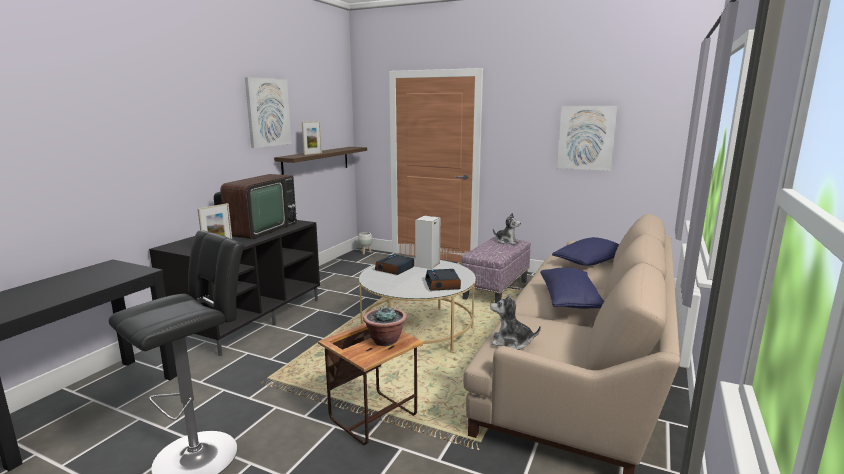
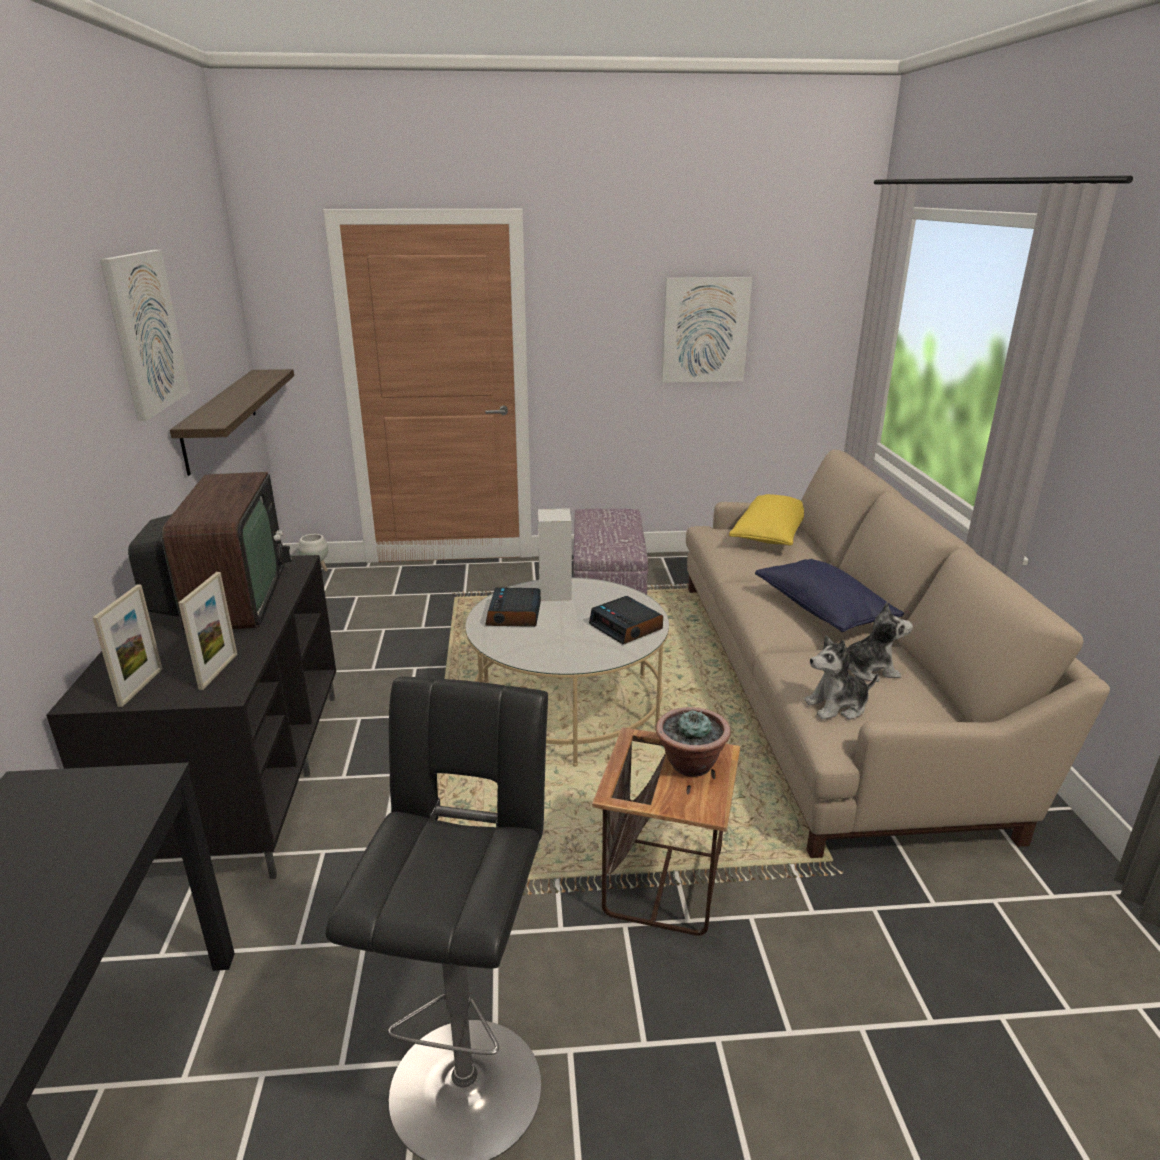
camera: 30 degrees left, 10 degrees up
(313, 154) = (232, 406): picture frame -> picture frame (141, 687)
(507, 242) = (612, 517): plush toy -> plush toy (869, 669)
(591, 263) = (771, 535): blue pillow -> yellow pillow

